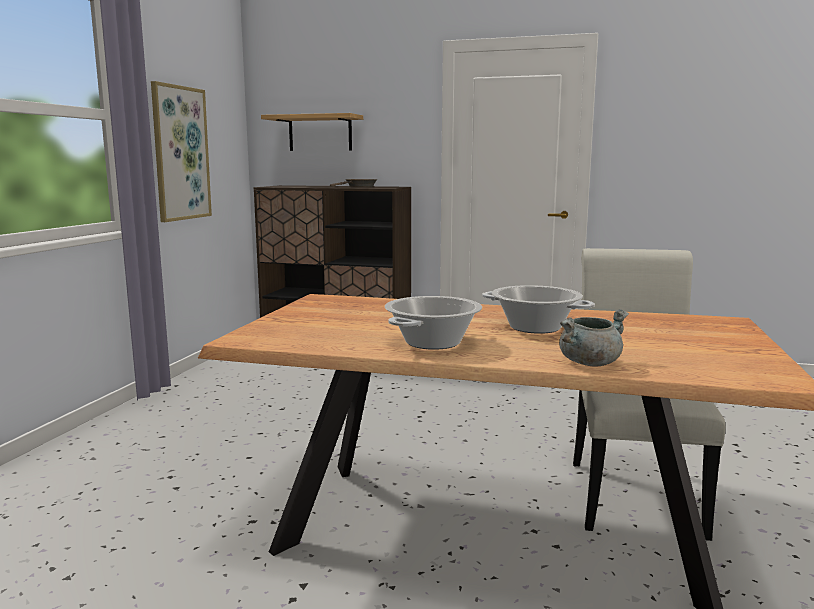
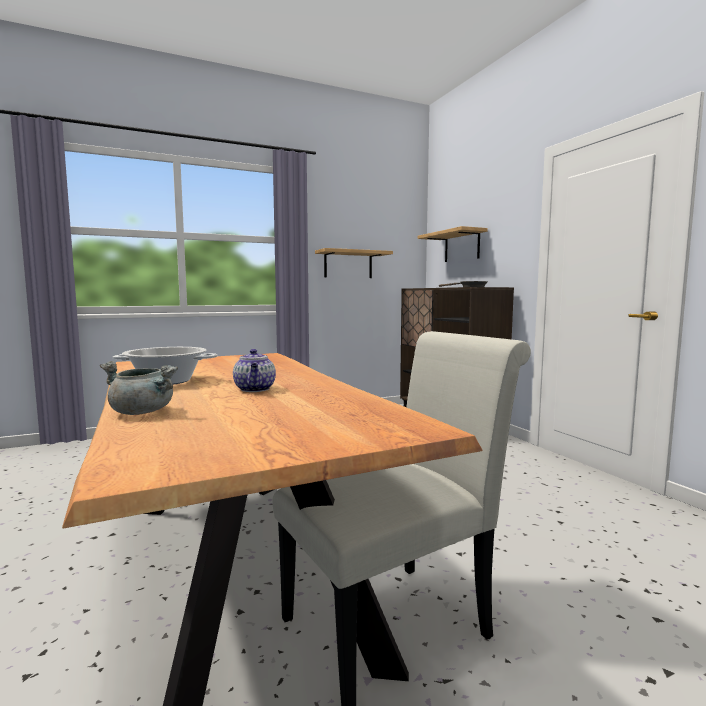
camera: 50 degrees right, 5 degrees down
(180, 153) = (348, 264): picture -> shelf
(535, 327) = (255, 389): cooking pot -> teapot

